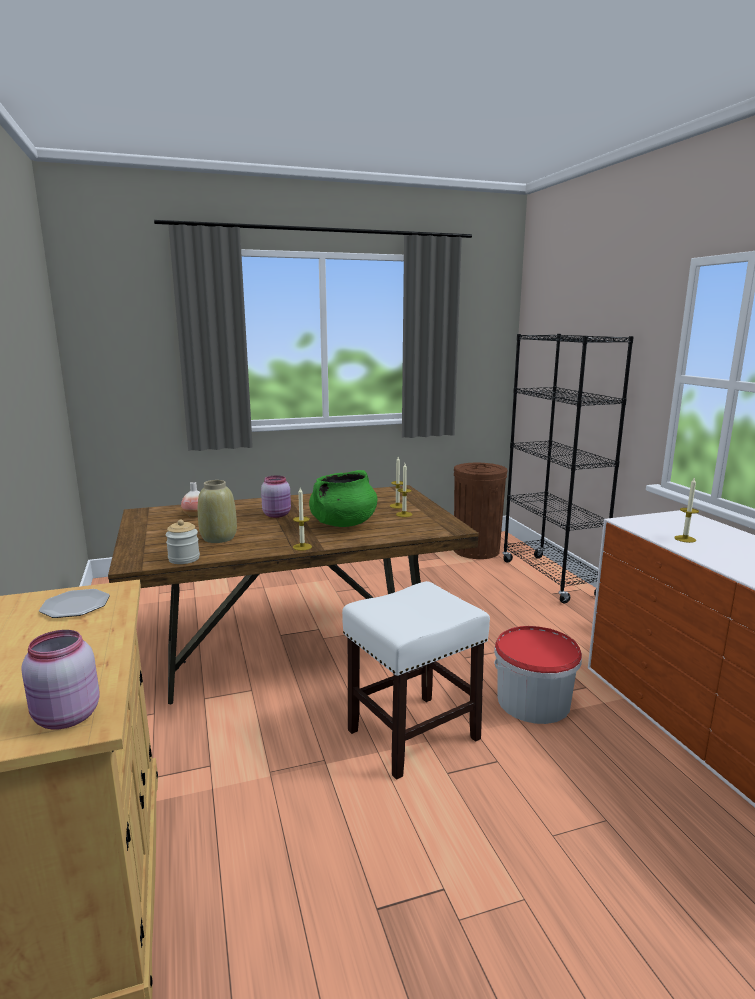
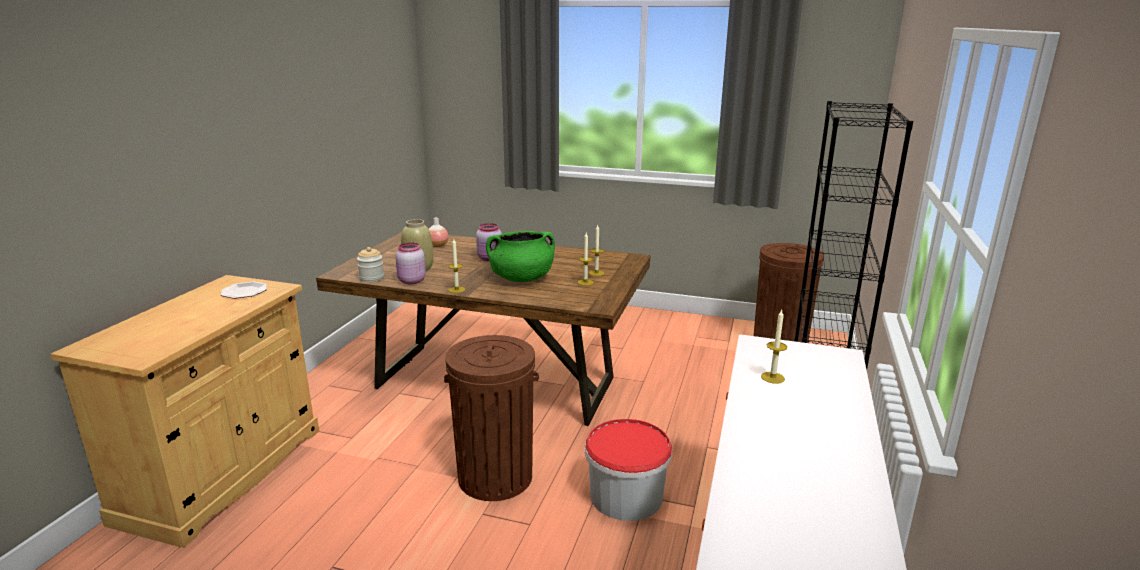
camera: 35 degrees right, 5 degrees up
(65, 718) = (140, 351): pink jar -> pink jar (411, 281)
(412, 735) = (495, 477): white stool -> brown trash can

